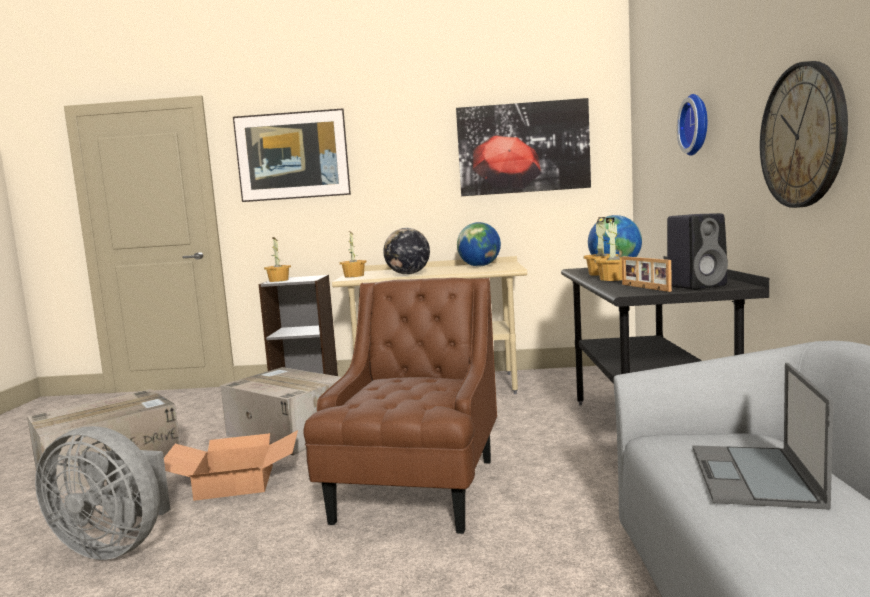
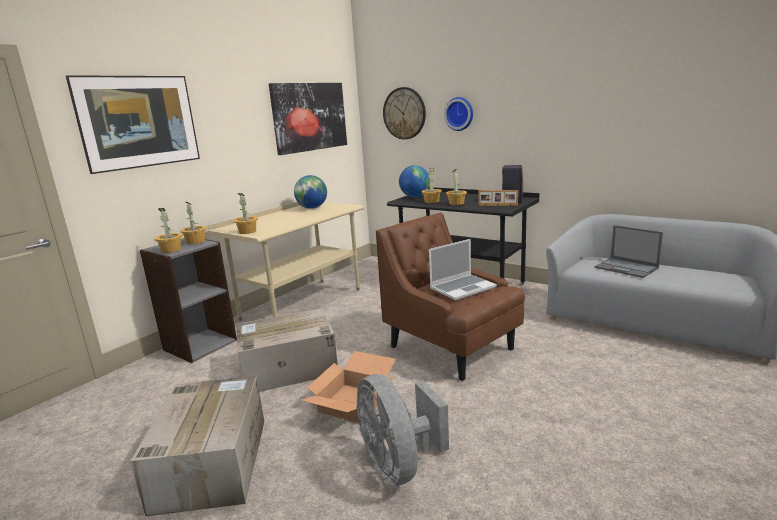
camera: 55 degrees left, 10 degrees up
(116, 545) = (399, 464): grey fan -> grey fan turned 105 degrees clockwise
(309, 278) = (195, 242): none -> potted plant
(402, 390) = (462, 288): none -> laptop
(408, 274) = (293, 222): globe -> none
(802, 136) = (562, 130): wall clock -> wall clock (404, 113)

